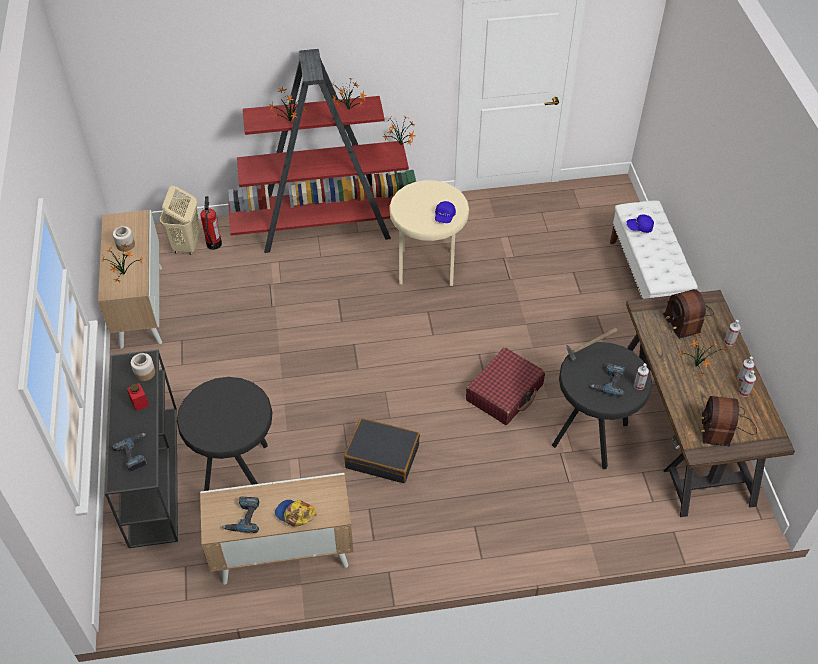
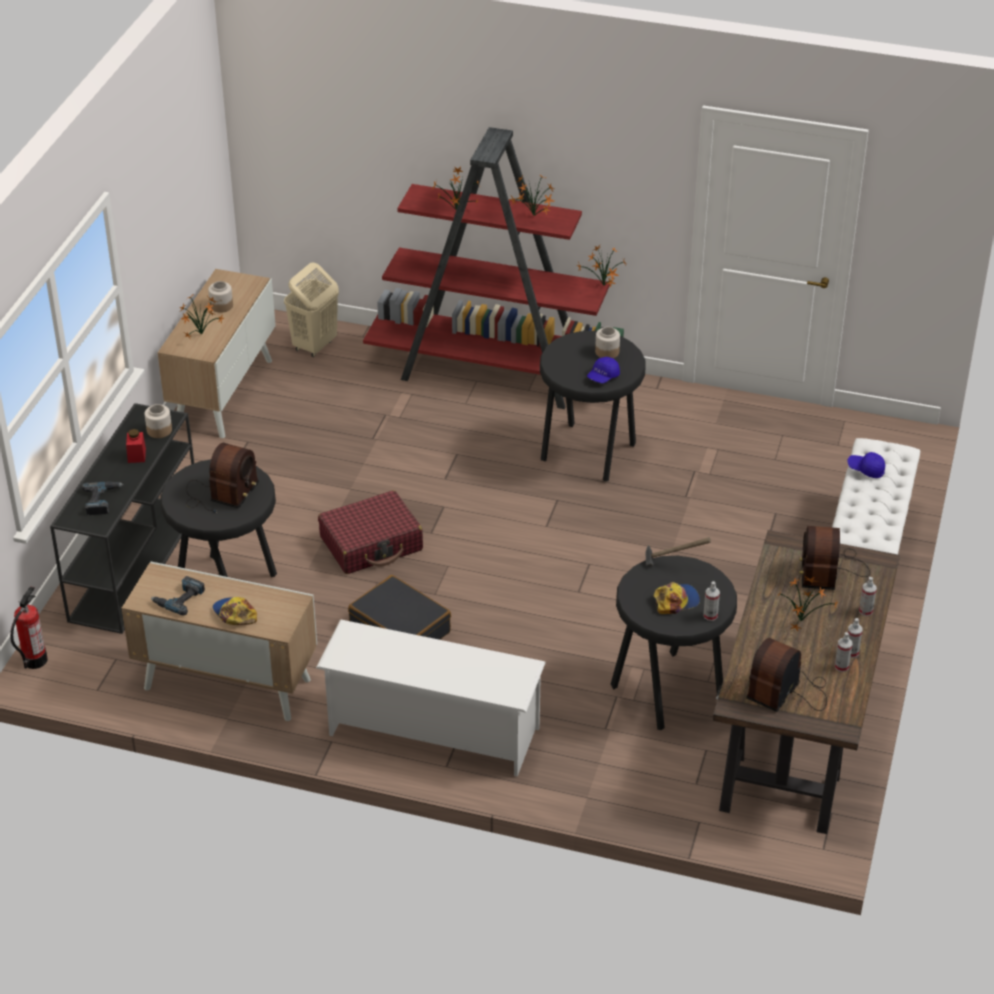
camera: 25 degrees right, 10 degrees down
(214, 244) = (347, 353): fire extinguisher -> fire extinguisher (34, 660)
(227, 413) = (221, 494): none -> radio
(428, 268) = (589, 454): beige stool -> black stool
(434, 196) = (606, 352): none -> jar
(454, 533) = (432, 731): none -> white shoe rack
(505, 392) = (592, 613): red suitcase -> red suitcase (371, 544)
(608, 382) = (676, 601): power drill -> cap

